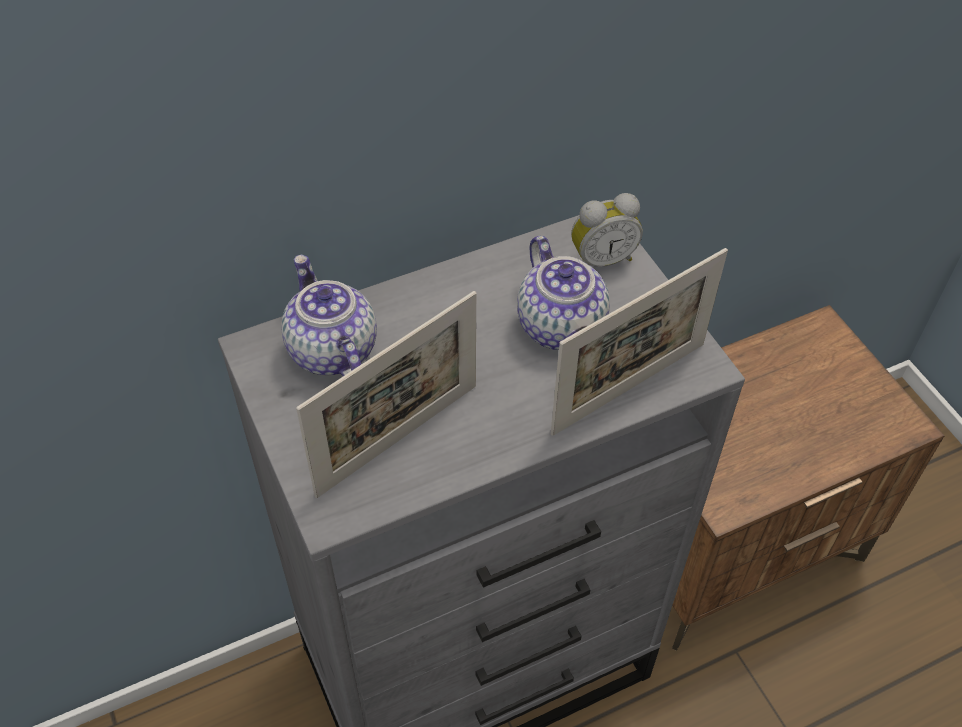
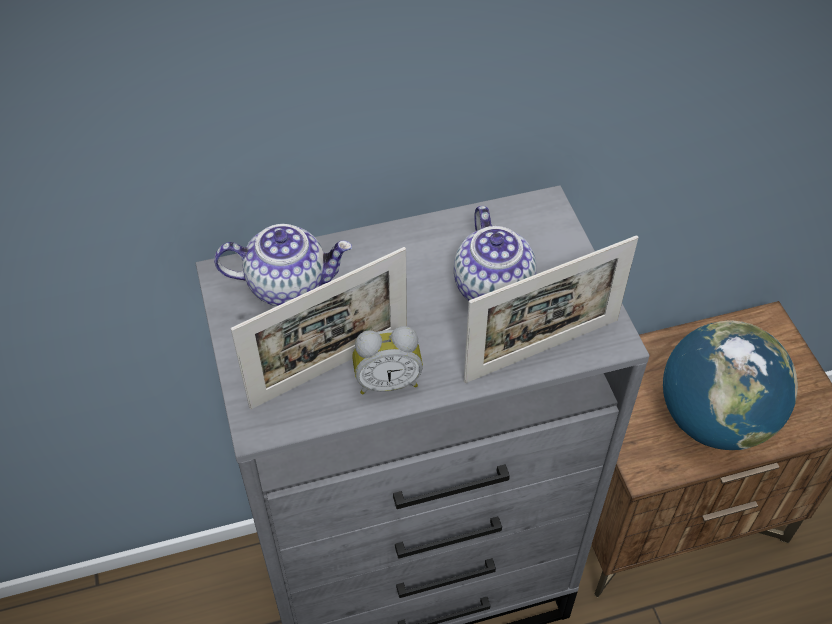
camera: 10 degrees right, 0 degrees up
(331, 350) = (288, 284): teapot -> teapot turned 105 degrees clockwise
(601, 259) = (541, 233): alarm clock -> alarm clock (387, 381)
(786, 440) = (713, 419): none -> globe

